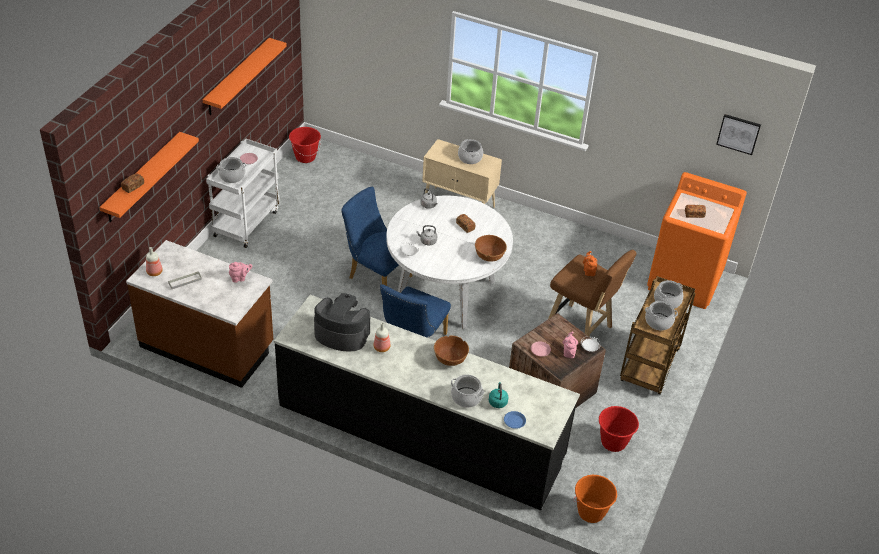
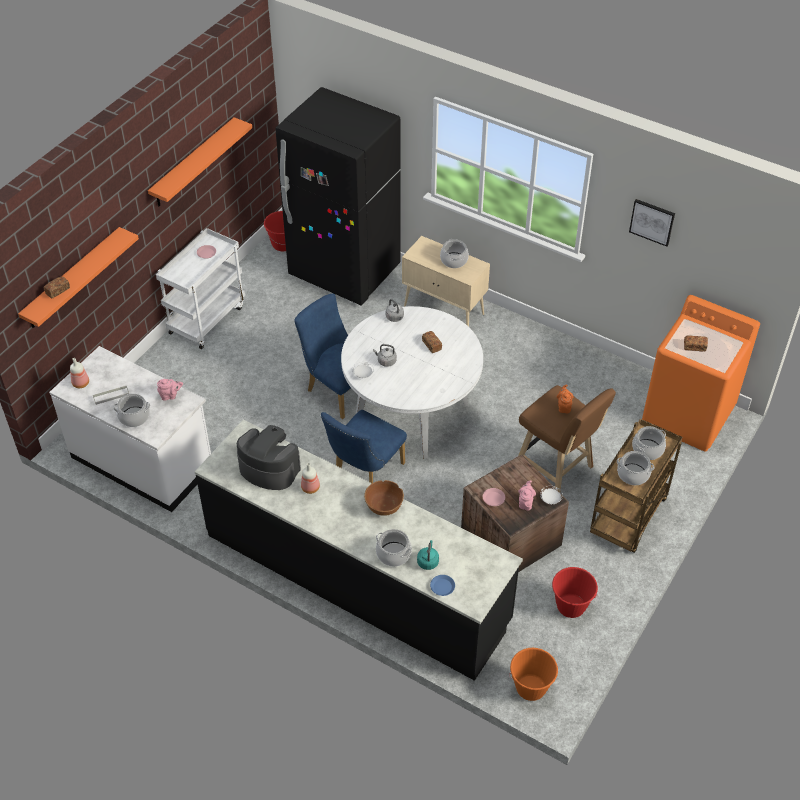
camera: 10 degrees right, 5 degrees up
(207, 345) = (143, 461): brown counter -> white counter
(232, 176) = (185, 272): cooking pot -> cooking pot (134, 417)
(365, 178) = (344, 272): none -> black fridge
(489, 256) = (452, 382): brown bowl -> none
(738, 133) = (751, 257): picture -> picture (652, 221)

